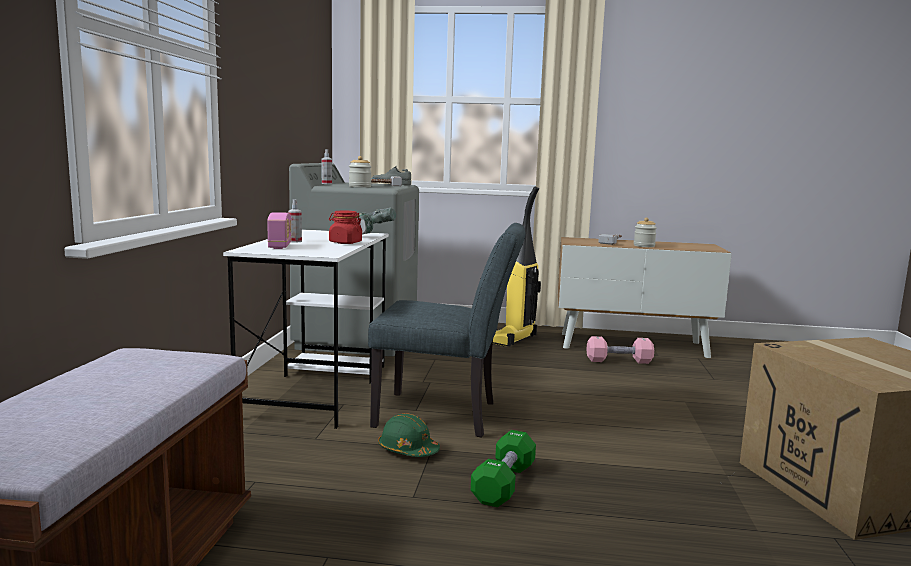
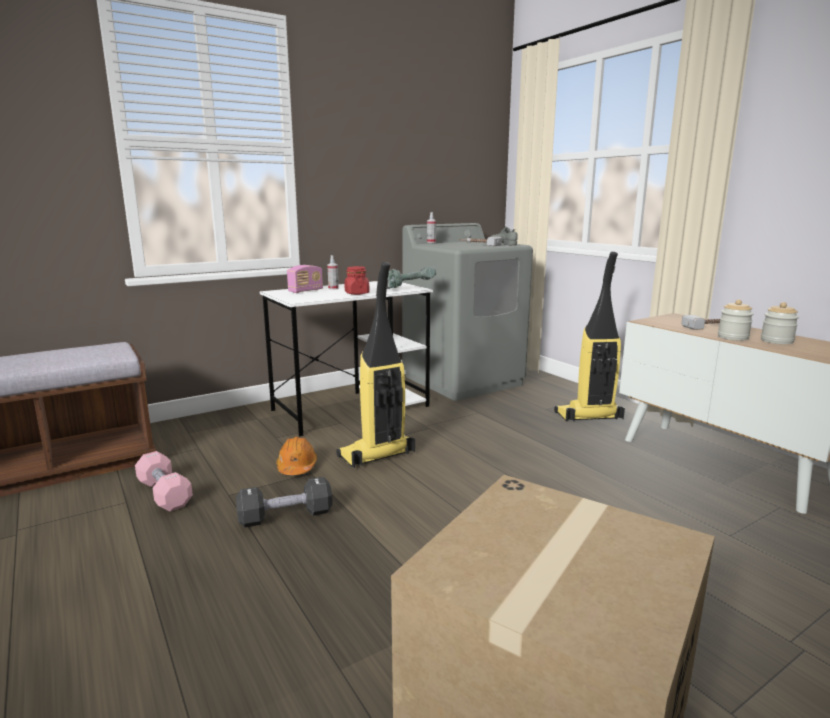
camera: 50 degrees right, 5 degrees up
(360, 186) = (447, 246): jar -> jar (776, 341)
(407, 450) = (297, 467): green hard hat -> orange hard hat
(446, 415) = (376, 455): grey chair -> vacuum cleaner
(504, 484) = (285, 516): green dumbbell -> black dumbbell
(619, 361) = (653, 472): pink dumbbell -> pink dumbbell (164, 494)

